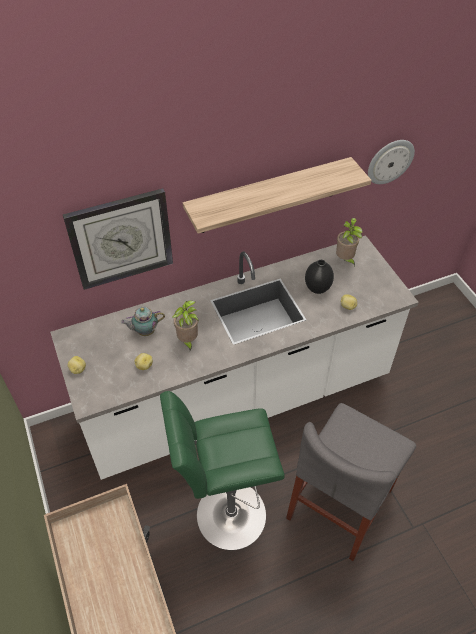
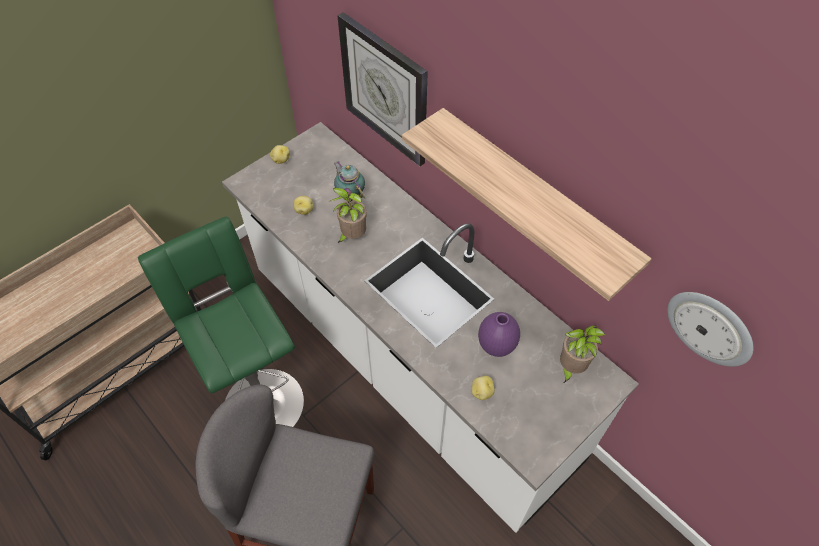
camera: 70 degrees right, 5 degrees up
(317, 289) = (496, 346): black vase -> purple vase

